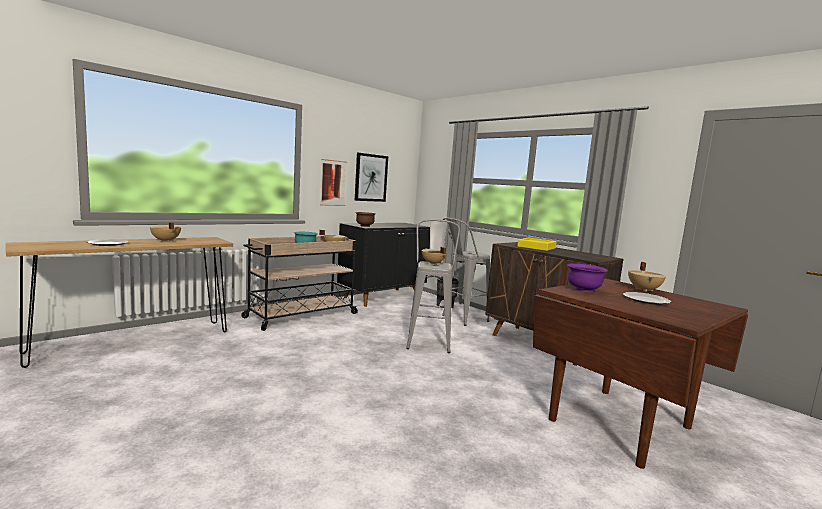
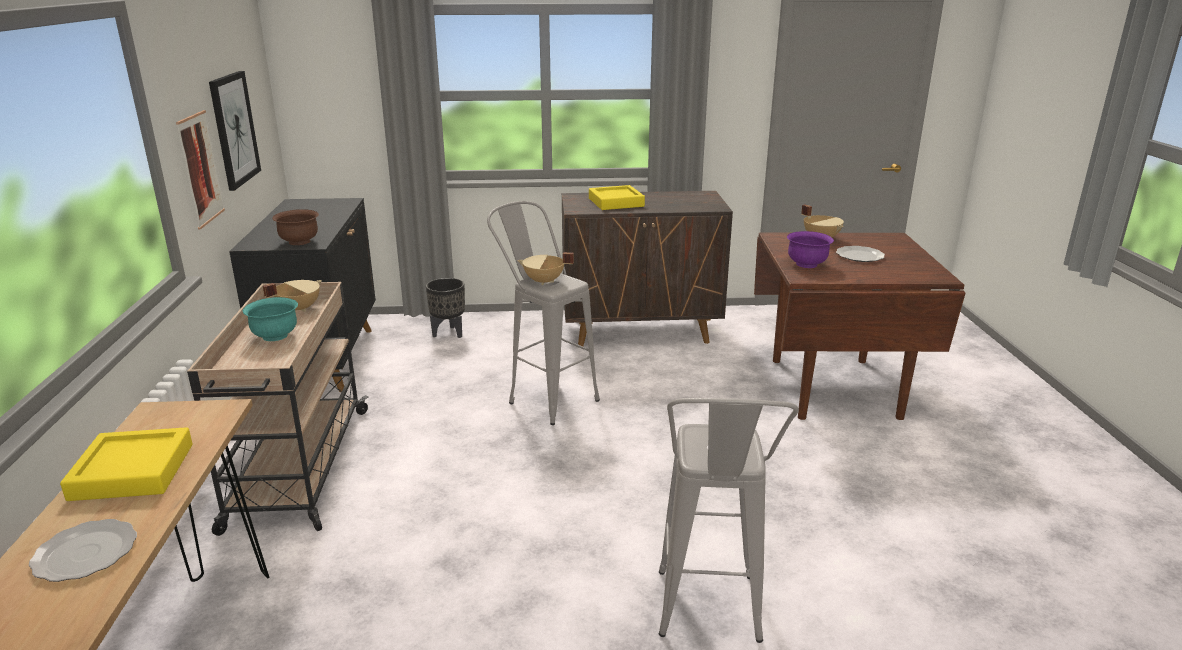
camera: 50 degrees left, 15 degrees up
(165, 241) = (132, 471): beige cooking pot -> yellow tray
(460, 319) = (502, 343): grey stool -> grey stool (709, 620)

